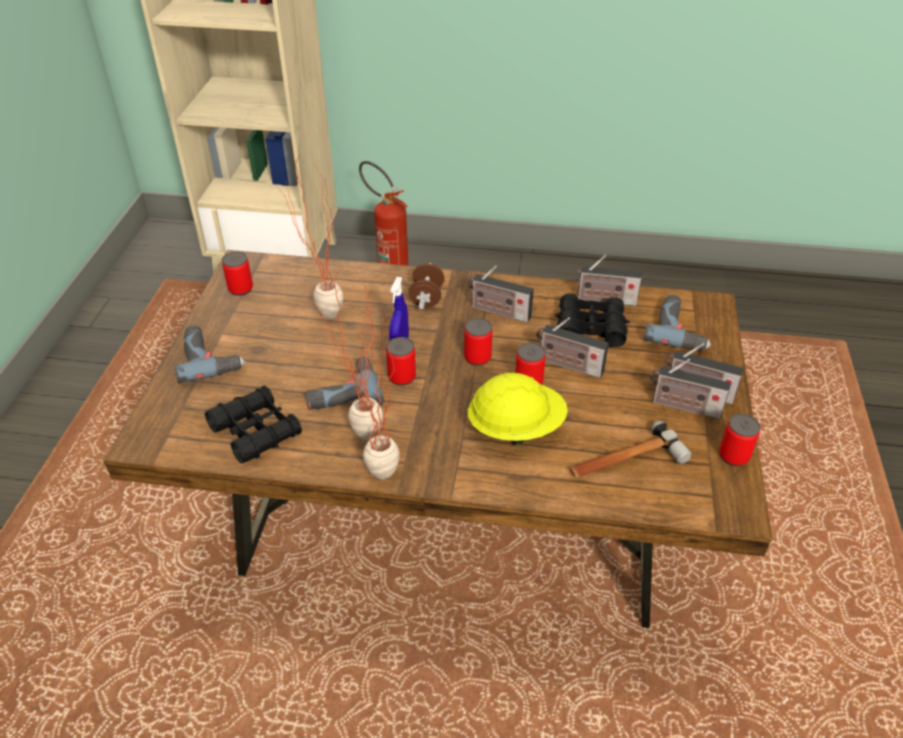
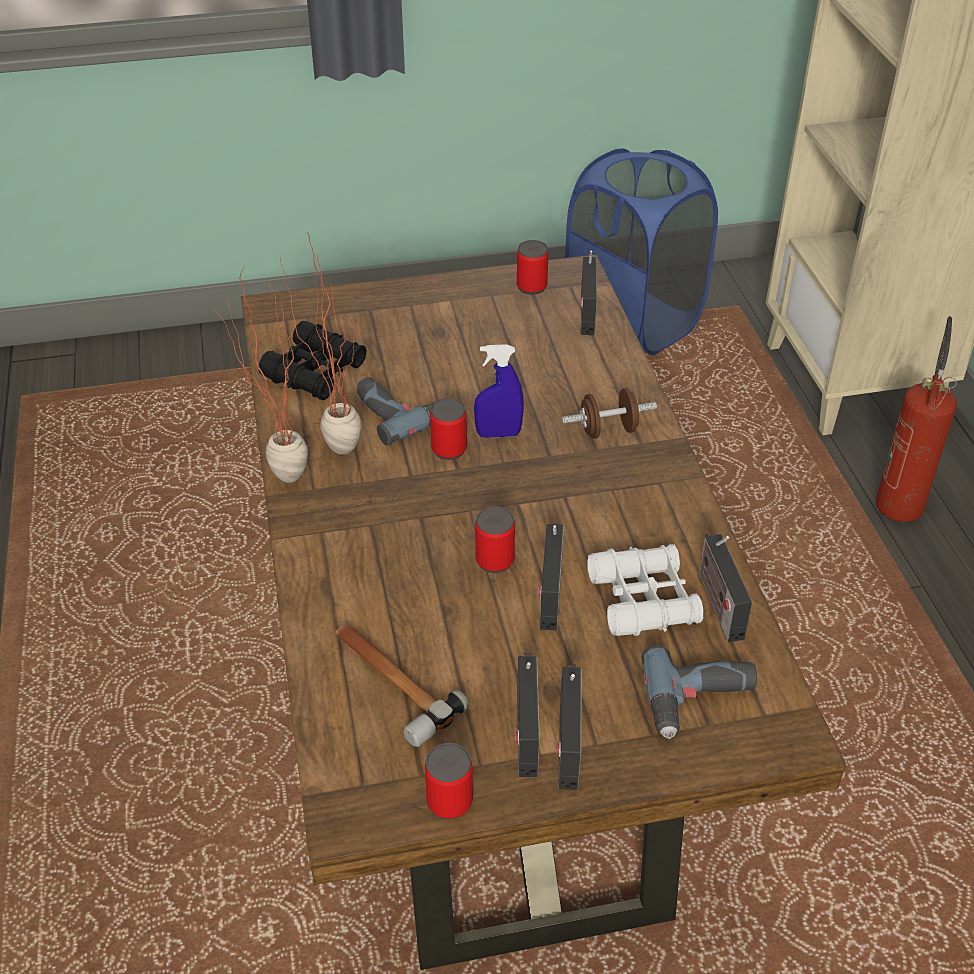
camera: 70 degrees right, 0 degrees up
(135, 334) = (633, 323): none -> blue laundry basket
(210, 358) = (408, 306): power drill -> none
(321, 316) = (520, 357): potted plant -> none
(477, 357) = (518, 503): can -> none
(498, 312) = (621, 500): radio -> radio (586, 311)
(516, 428) = (407, 566): yellow hard hat -> none
(590, 328) = (643, 600): black binoculars -> white binoculars

